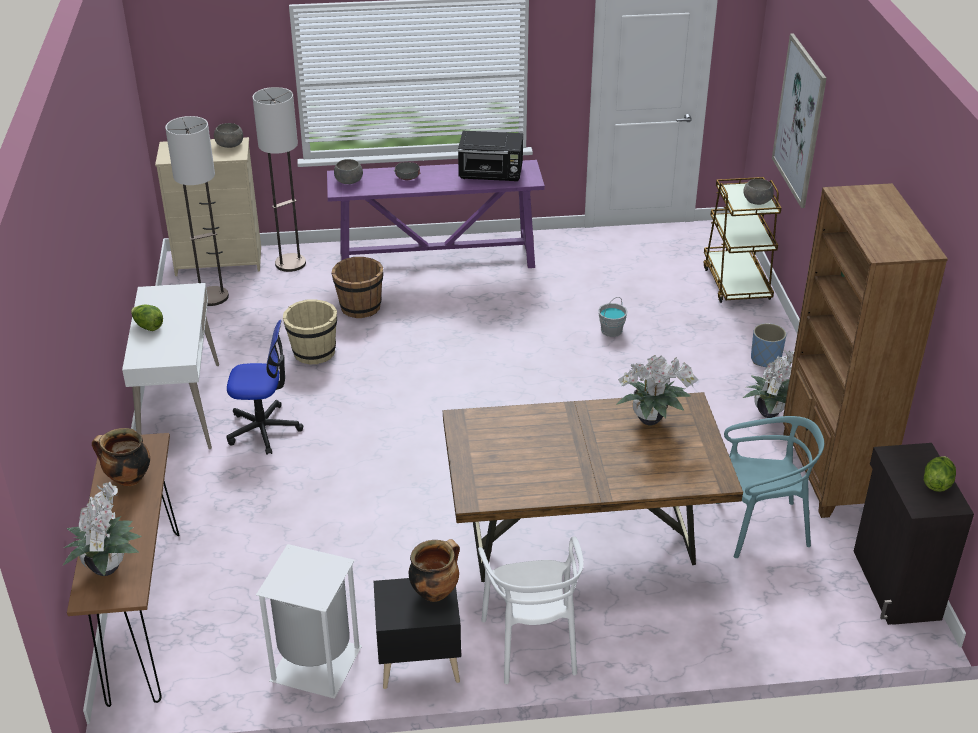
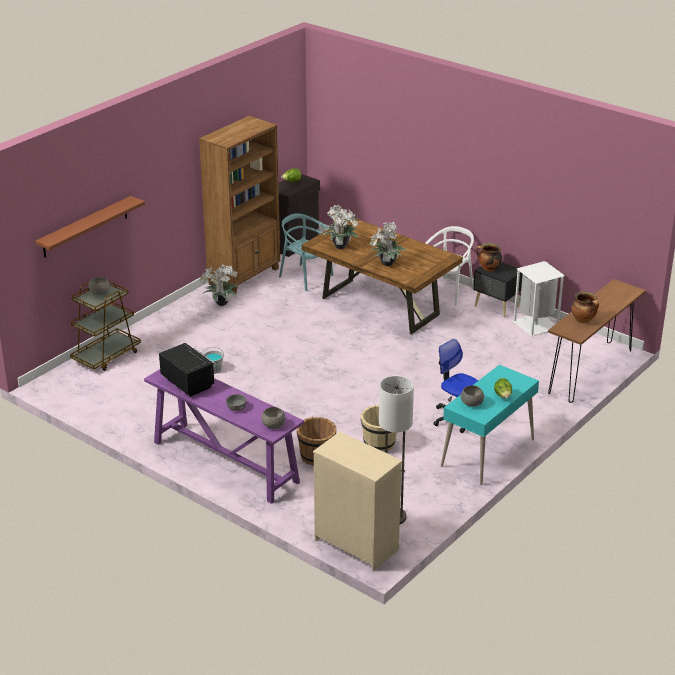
camera: 135 degrees left, 5 degrees down
(108, 566) = (618, 295): potted plant -> potted plant (386, 264)
(180, 407) = (488, 453): white desk -> turquoise desk
(230, 144) = (333, 450): grey bowl -> grey bowl (471, 403)
(290, 263) = (313, 514): floor lamp -> none
(765, 359) = (175, 320): blue planter -> none
(799, 120) = (85, 227): picture -> brown shelf

